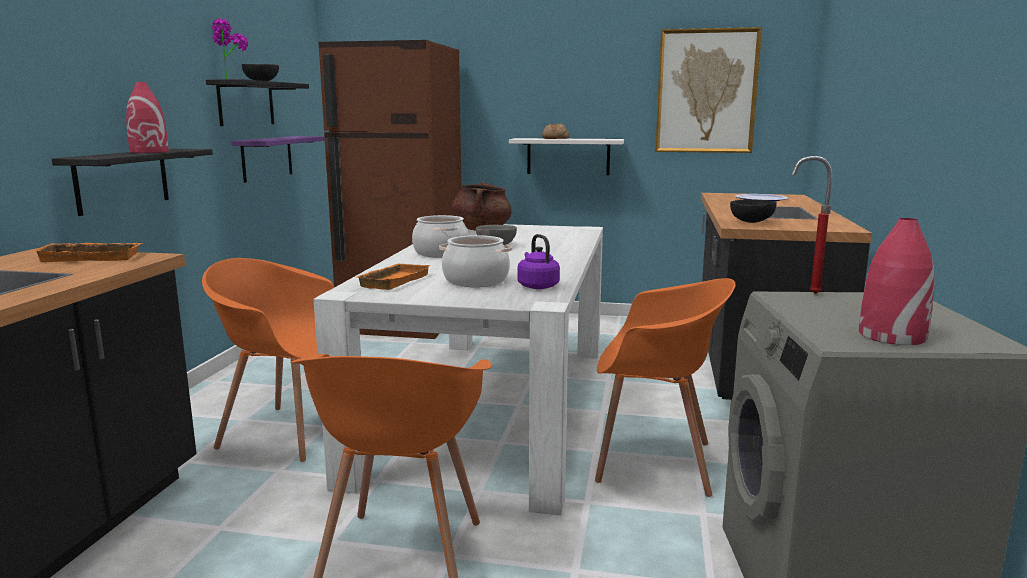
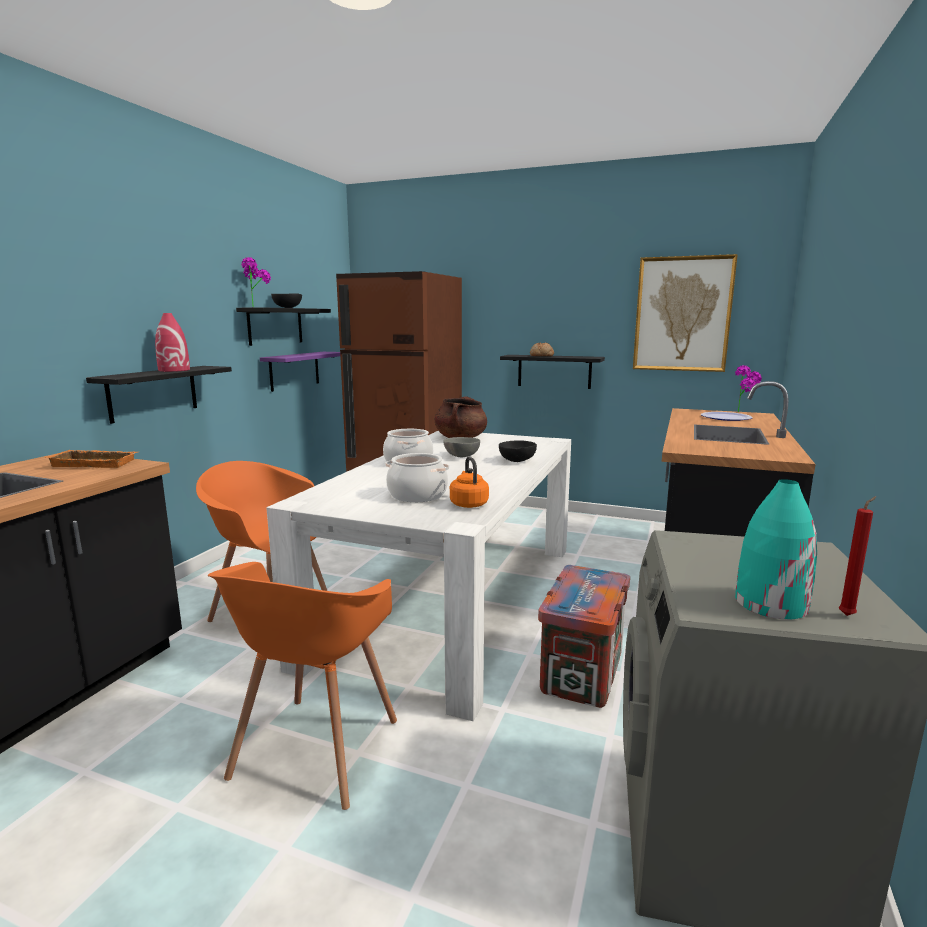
camera: 10 degrees right, 0 degrees up
(392, 281) = (346, 491): orange tray -> none
(537, 286) = (468, 504): purple kettle -> orange kettle
(568, 156) = (554, 371): white shelf -> black shelf
(656, 463) = (582, 674): orange chair -> crate
(751, 222) = (697, 446): black bowl -> black bowl (517, 461)
(776, 194) = (744, 412): none -> potted plant
(816, 293) = (719, 537): red candle -> red candle (848, 615)
(891, 335) = (770, 603): red vase -> turquoise vase

